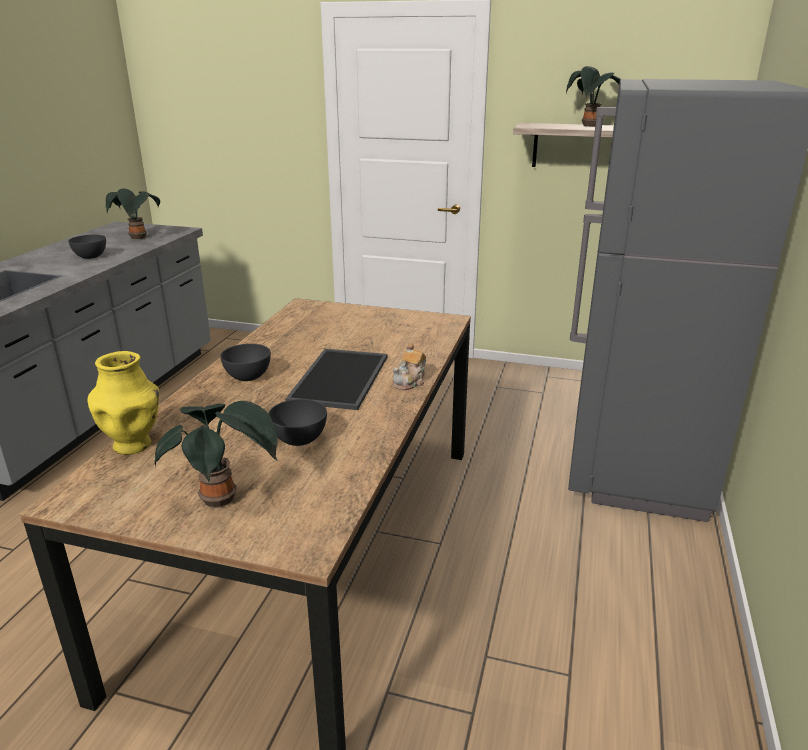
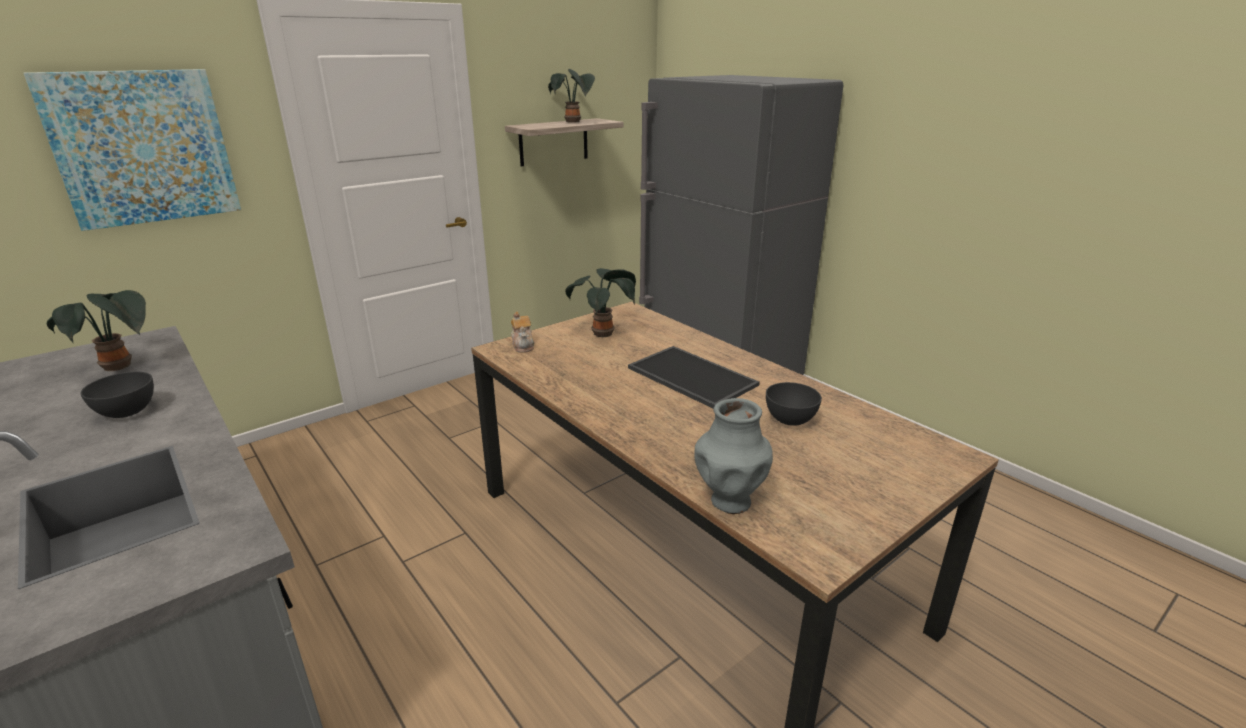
camera: 55 degrees left, 0 degrees up
(133, 445) = (730, 500): yellow vase -> grey vase
(223, 500) = (870, 475): potted plant -> potted plant (604, 333)
(240, 110) = (143, 148): none -> picture
(248, 377) = (639, 412): grey bowl -> none
(410, 382) = (730, 355): teapot -> teapot (523, 345)

